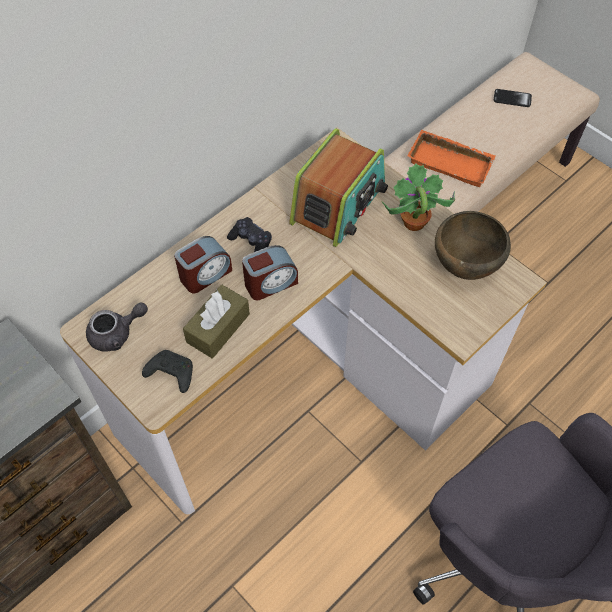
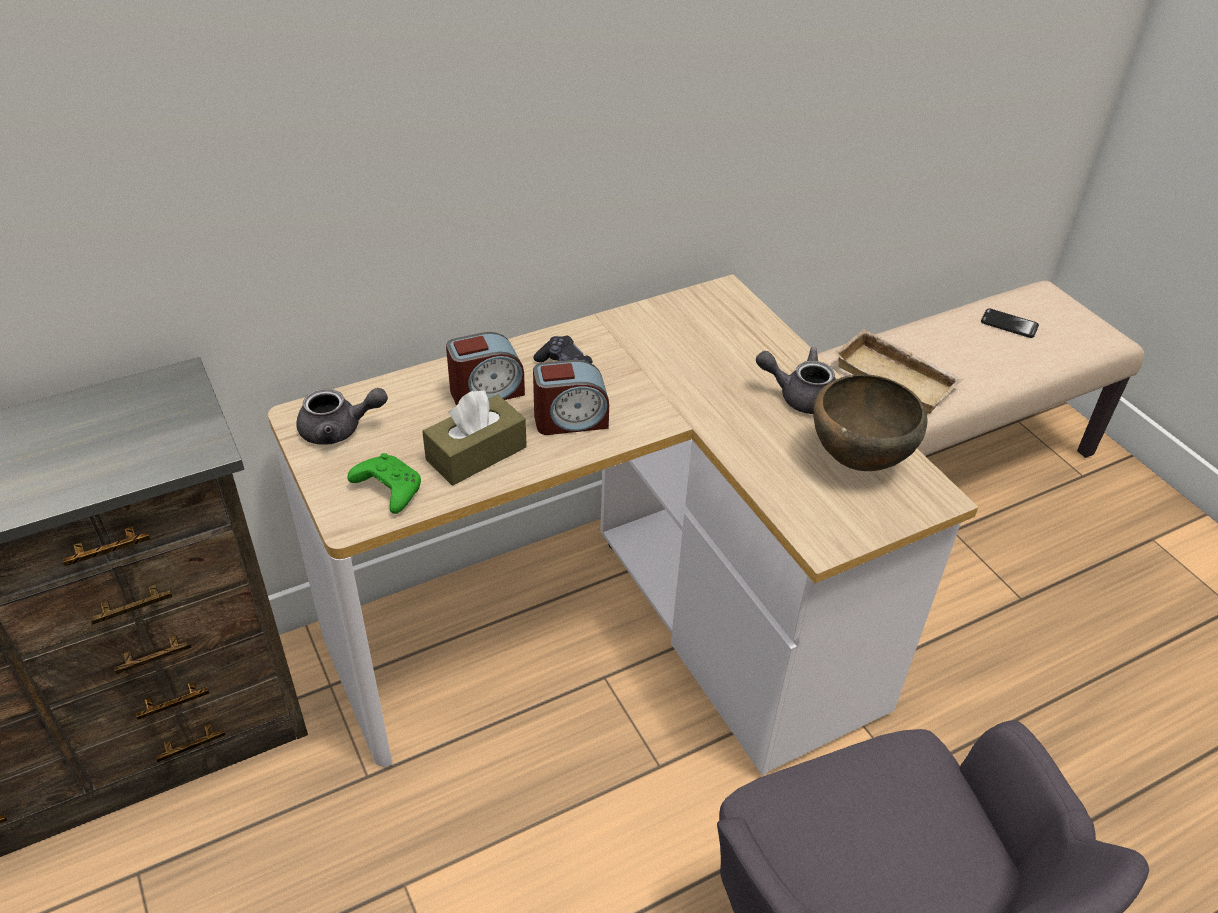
camera: 15 degrees right, 15 degrees down
(170, 374) = (387, 490): black game controller -> green game controller
(339, 204) = (702, 354): radio -> none
(413, 223) = (800, 396): potted plant -> grey teapot
(451, 162) = (897, 377): orange tray -> beige tray

